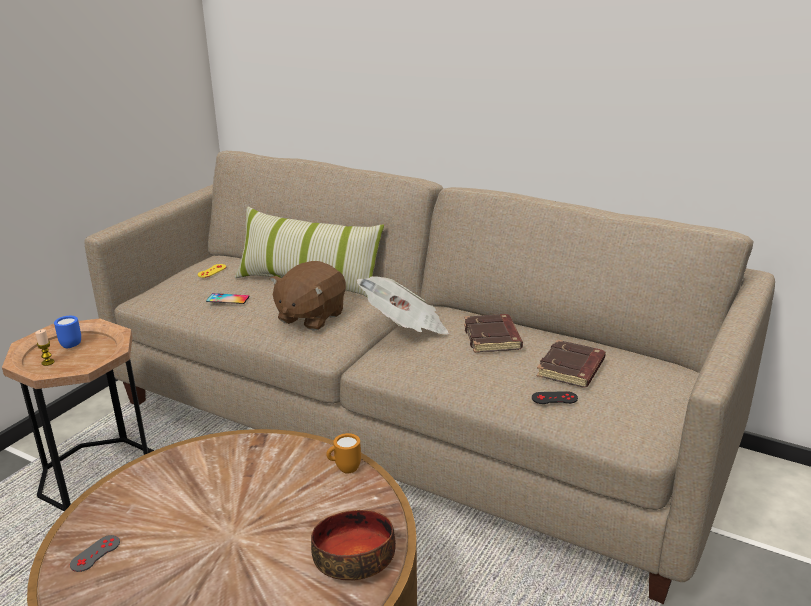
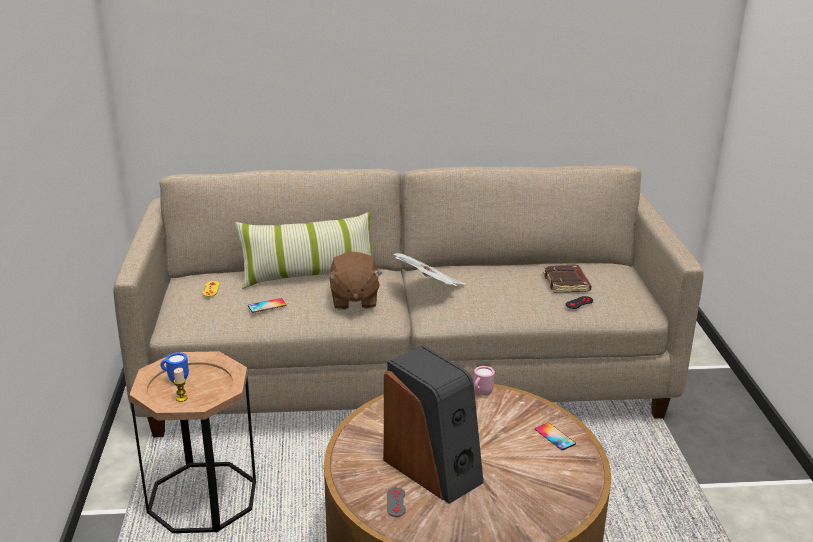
camera: 35 degrees left, 0 degrees up
(179, 534) = (433, 469): none -> speaker
(344, 469) = (481, 394): orange mug -> pink mug
(355, 558) = (555, 436): bowl -> phone
(493, 338) = (496, 278): brown book -> none

